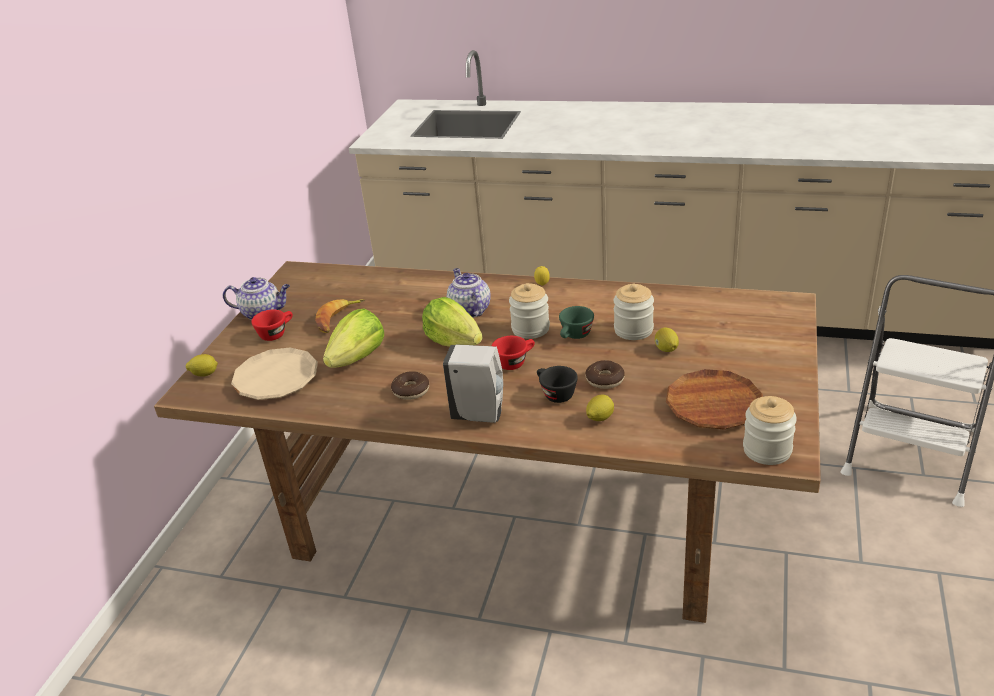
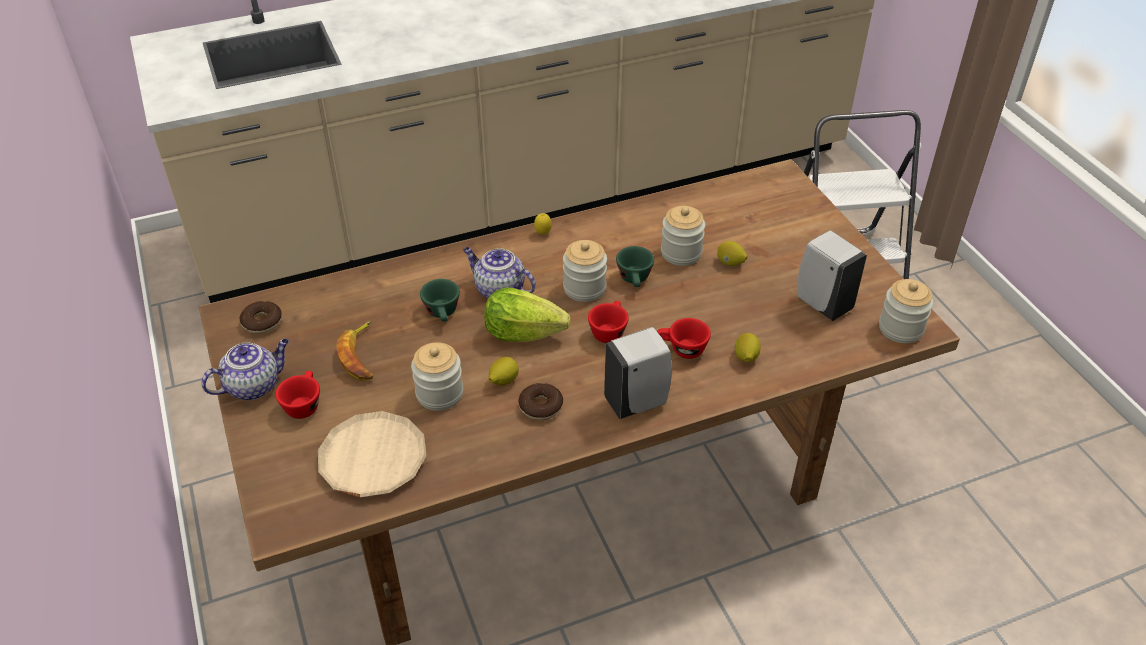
camera: 40 degrees left, 10 degrees up
(205, 374) = (273, 492): lemon -> lemon (503, 380)
(358, 358) = (439, 394): lettuce -> jar
(416, 312) = (443, 314): none -> green cup
(554, 394) = (681, 349): black cup -> red cup
(605, 380) = (710, 316): donut -> donut (262, 322)
(713, 405) = (822, 303): brown plate -> white soap dispenser

